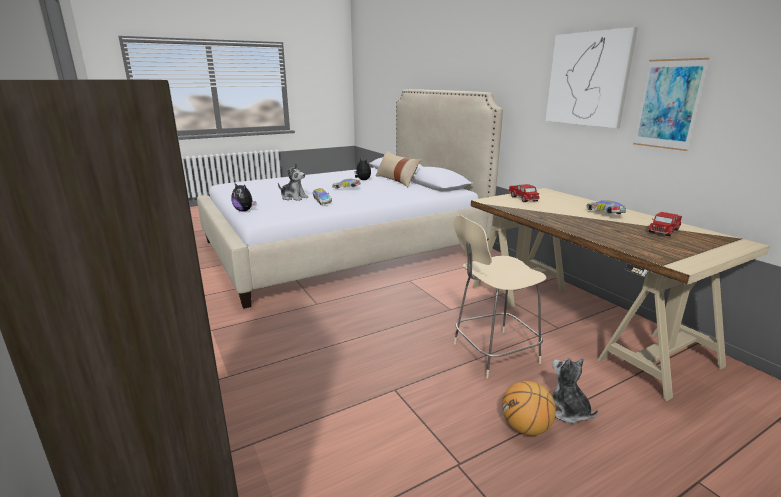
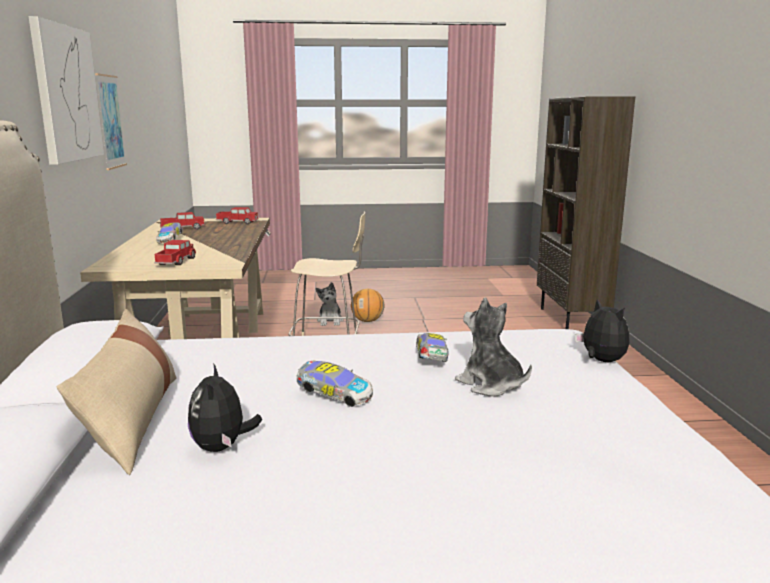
camera: 155 degrees left, 5 degrees down
(667, 251) = (237, 222): none -> toy truck

